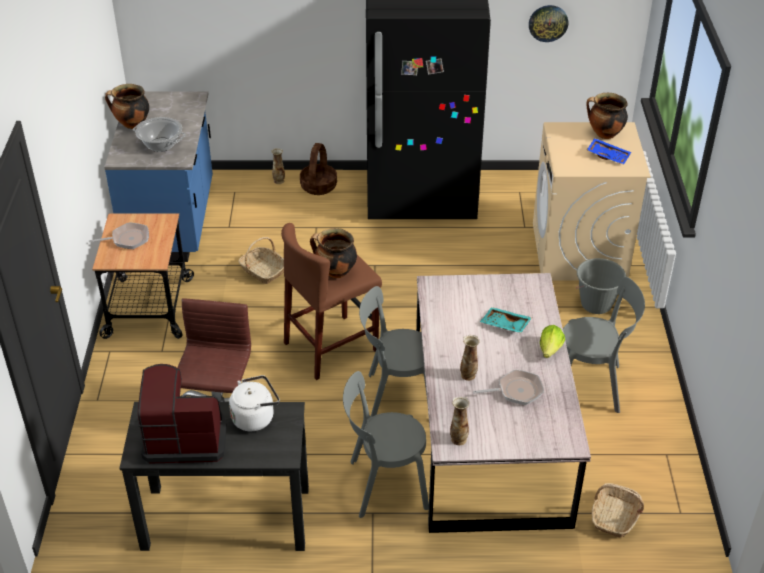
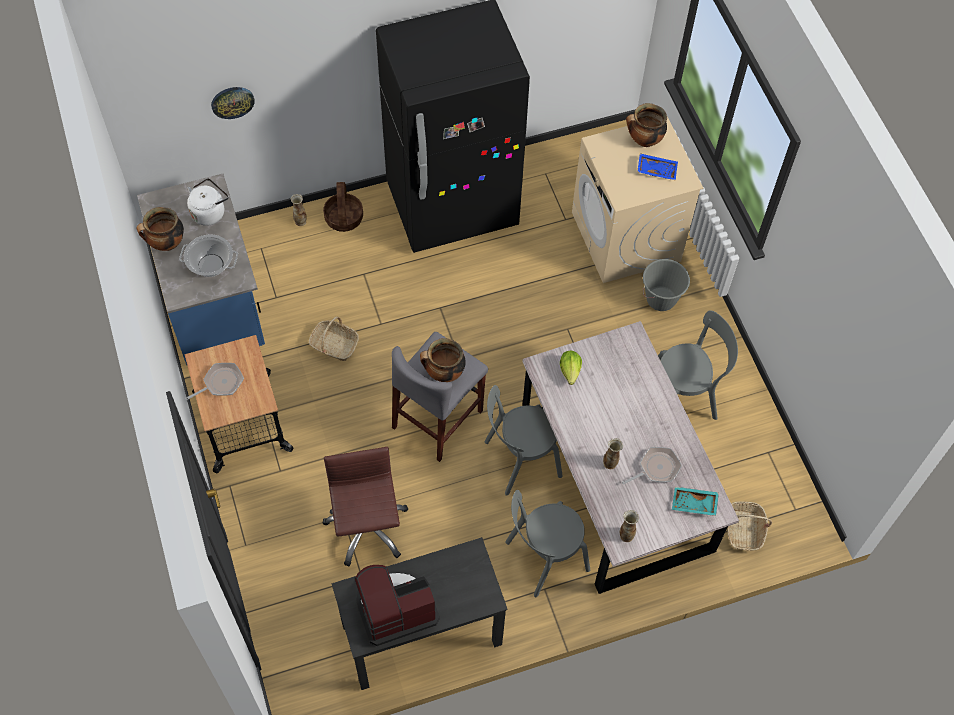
camera: 20 degrees left, 20 degrees up
(255, 417) = (447, 567): white kettle -> white kettle (209, 212)
(331, 347) = (437, 419): brown stool -> grey stool
(505, 325) = (621, 396): turquoise tray -> turquoise tray (694, 504)
(548, 23) = (560, 22): wall clock -> wall clock (232, 102)
(550, 349) = (670, 412): lettuce -> lettuce (570, 371)

